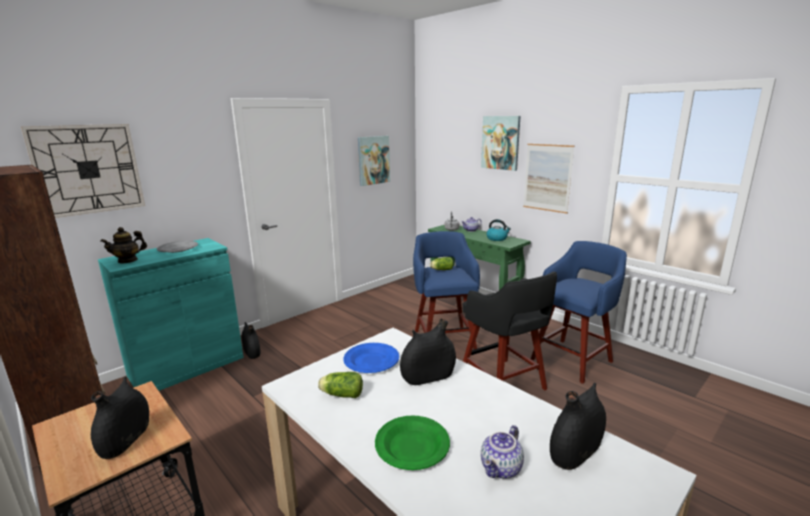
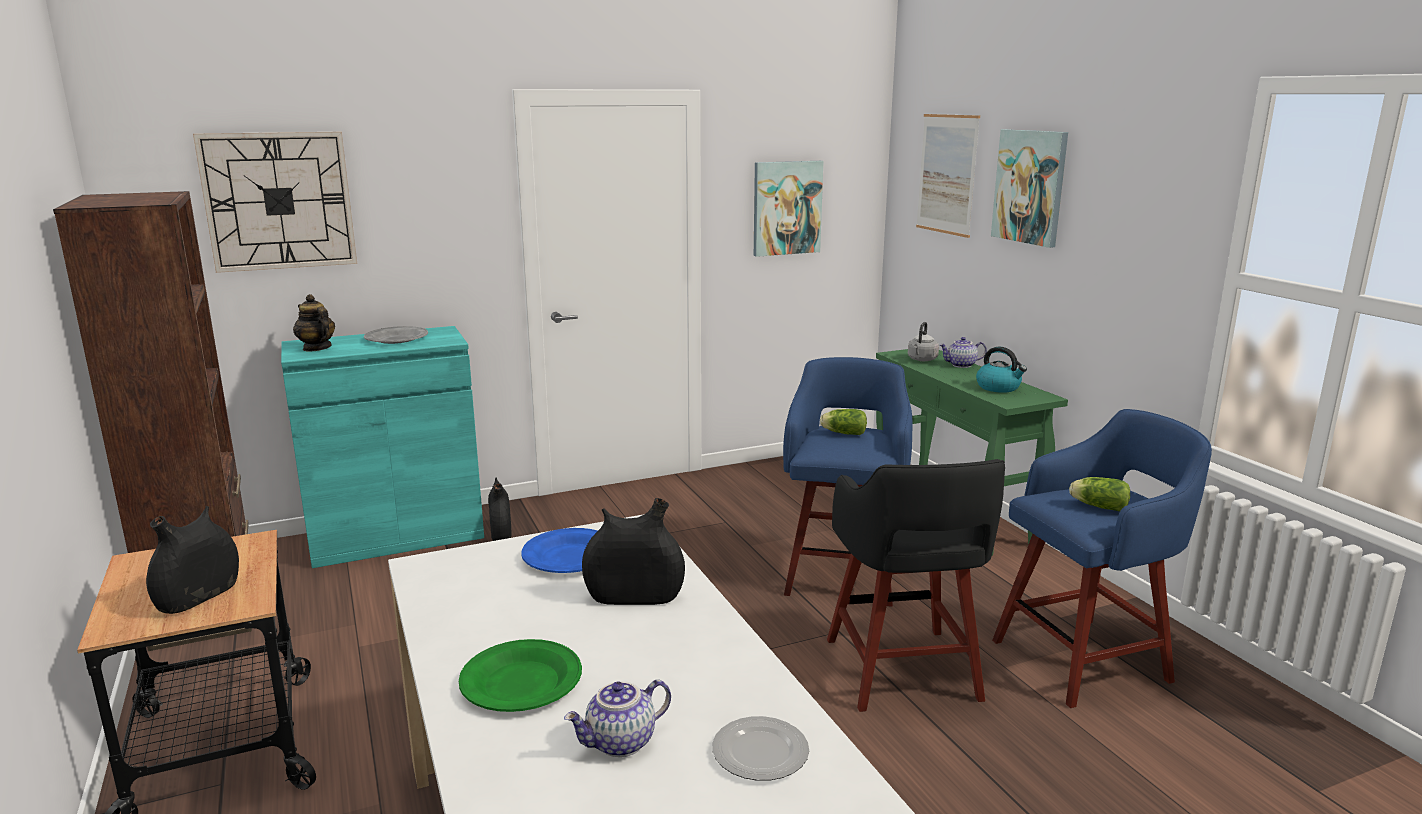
camera: 20 degrees right, 0 degrees up
(128, 260) = (316, 348): teapot -> teapot turned 60 degrees clockwise
(340, 394) = (483, 593): lettuce -> lettuce (1097, 506)
(547, 177) = (1109, 268): picture -> picture (947, 174)
(576, 453) = (760, 753): black vase -> plate

